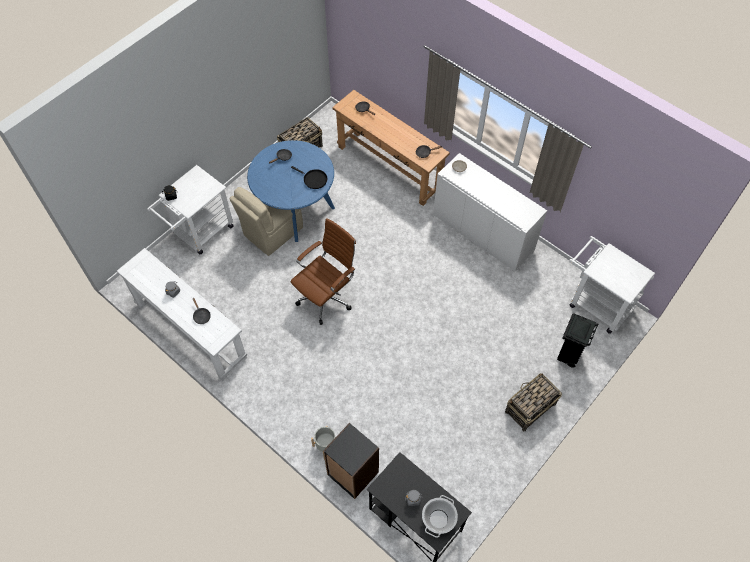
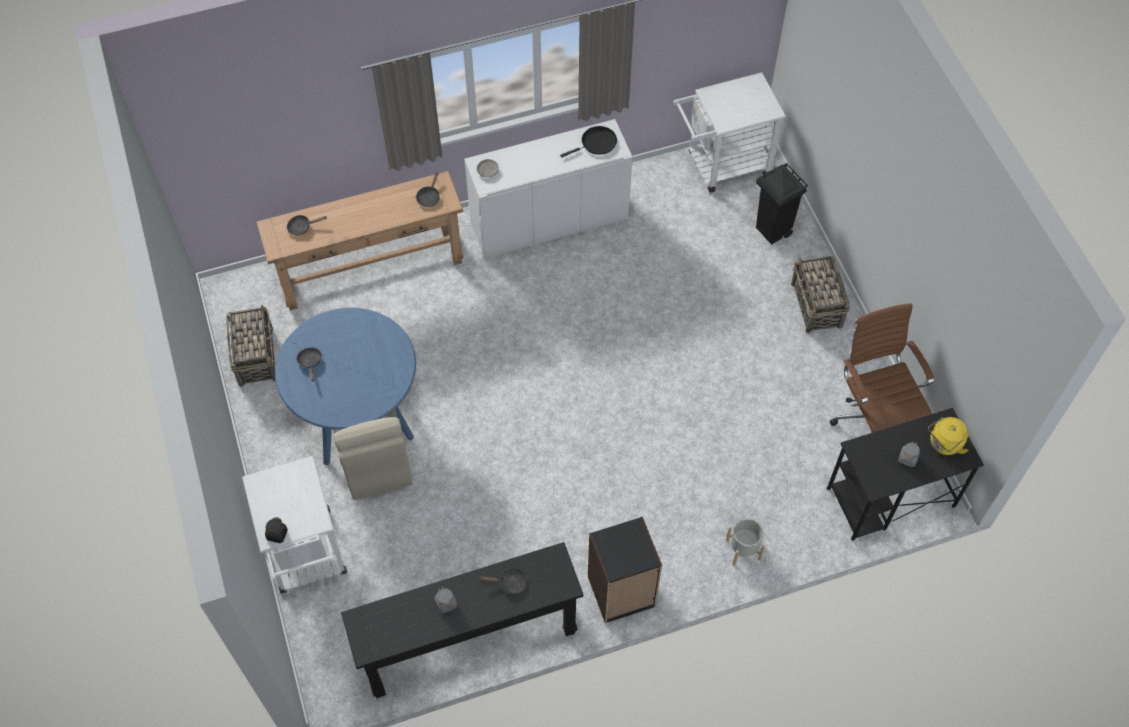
camera: 60 degrees left, 0 degrees up
(191, 331) = (469, 641): white console table -> black console table
(313, 179) = (377, 343): black frying pan -> black frying pan (596, 143)
(327, 297) = (527, 444): brown office chair -> brown office chair (872, 419)
(352, 473) = (796, 537): black bookcase -> black bookcase (621, 592)
(438, 518) = (944, 444): cooking pot -> yellow kettle

